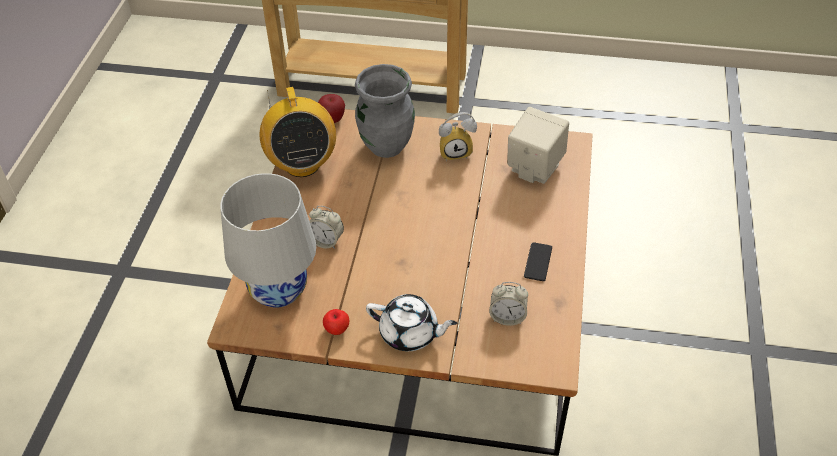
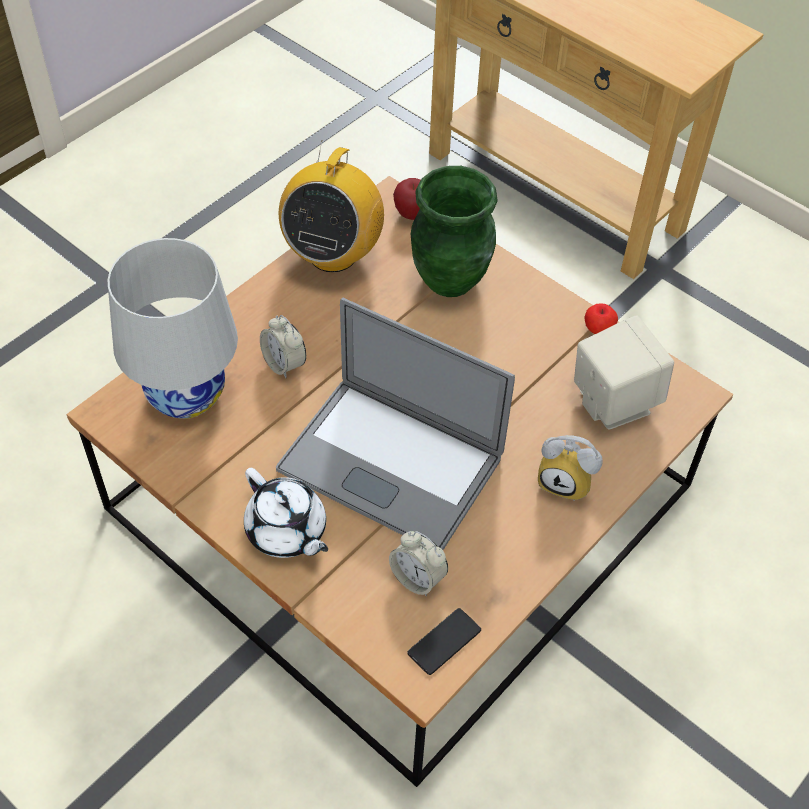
camera: 30 degrees right, 5 degrees up
(337, 329) = (211, 478): apple -> apple (598, 329)
(386, 145) = (450, 279): grey vase -> green vase
(438, 264) = (390, 463): none -> laptop
(456, 151) = (530, 329): alarm clock -> alarm clock (567, 481)
(538, 262) = (514, 529): phone -> phone (444, 642)

